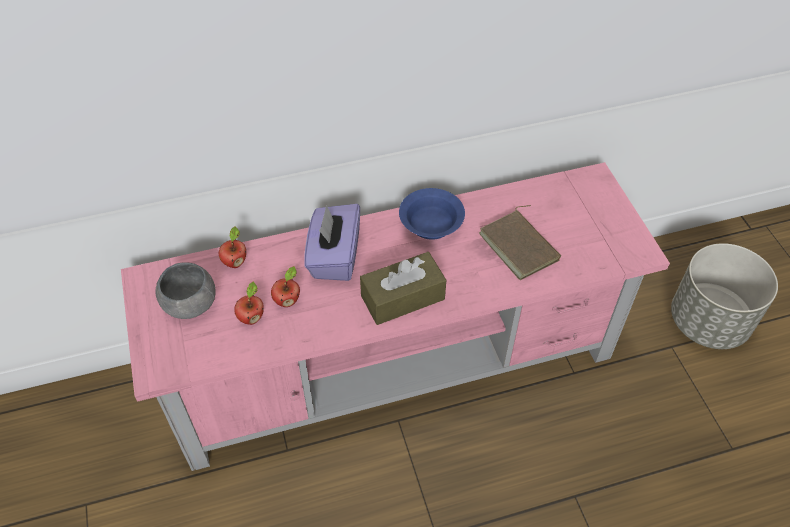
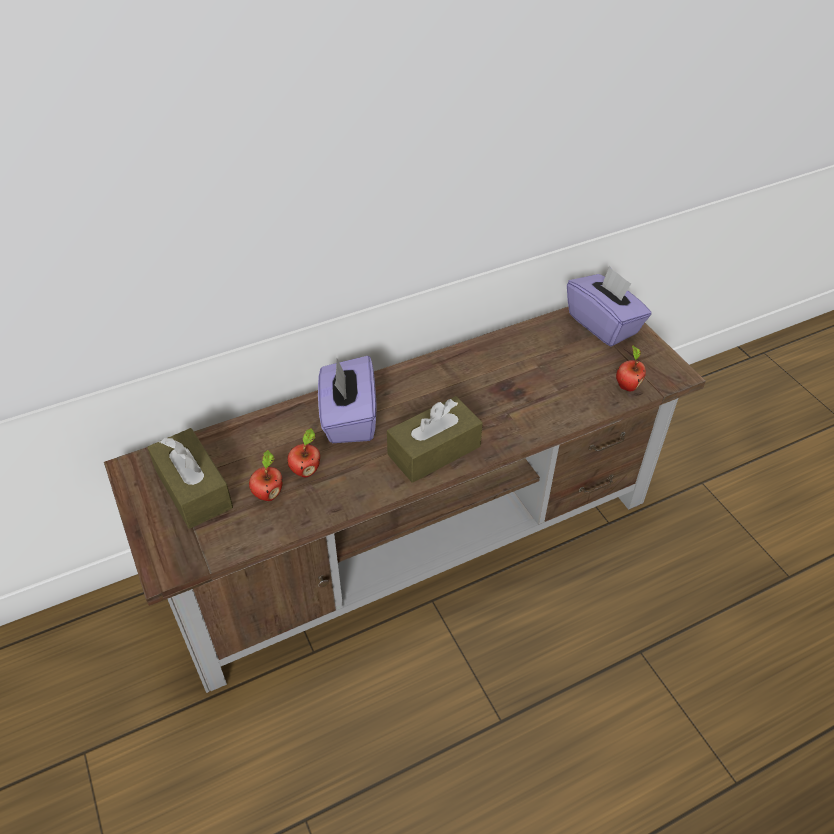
camera: 10 degrees left, 5 degrees down
(190, 304) = (193, 489): grey bowl -> brown tissue box
(235, 262) = (237, 437): apple -> apple (626, 386)
(396, 367) = (418, 544): pink tv stand -> brown tv stand
(430, 223) = (446, 371): blue bowl -> none
(521, 246) = (548, 383): brown book -> none
(587, 194) = (603, 324): none -> purple tissue box
(709, 322) = (733, 453): grey planter -> none

